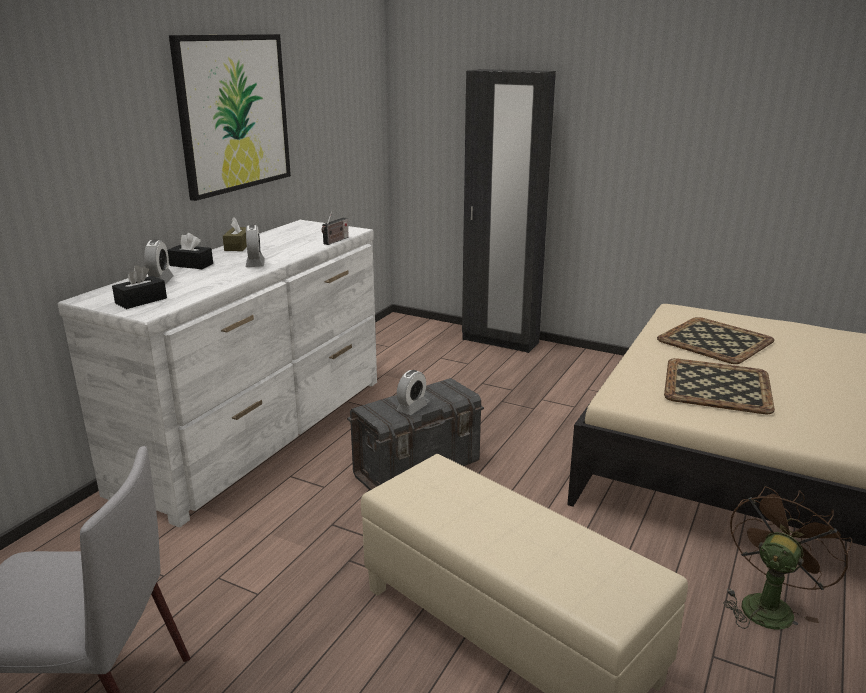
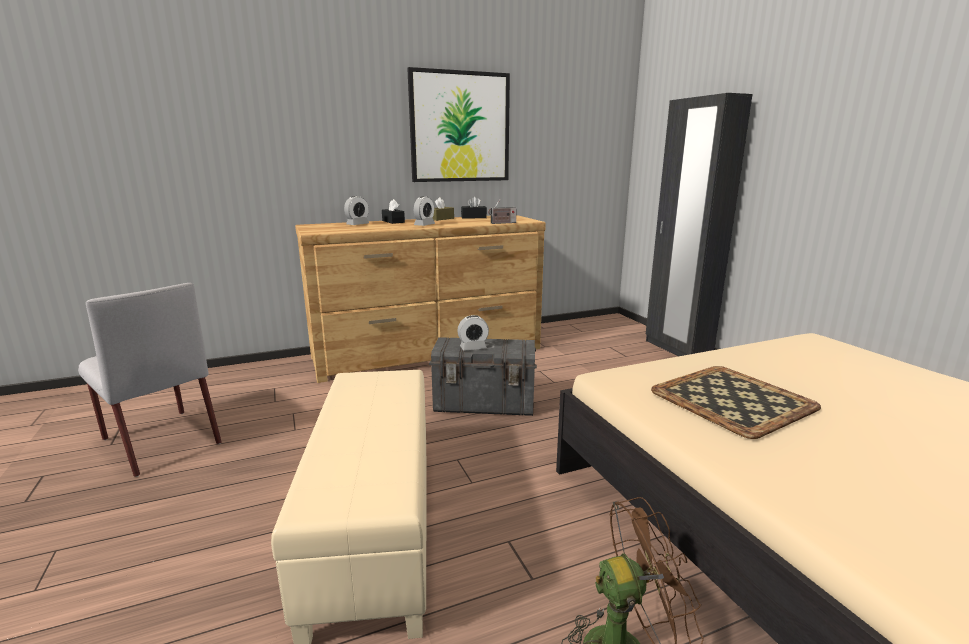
camera: 40 degrees right, 5 degrees down
(141, 301) = (325, 228): black tissue box -> black tissue box (473, 217)
(260, 431) = (428, 352): white dresser -> brown dresser
(715, 341) = (810, 369): tray -> none

